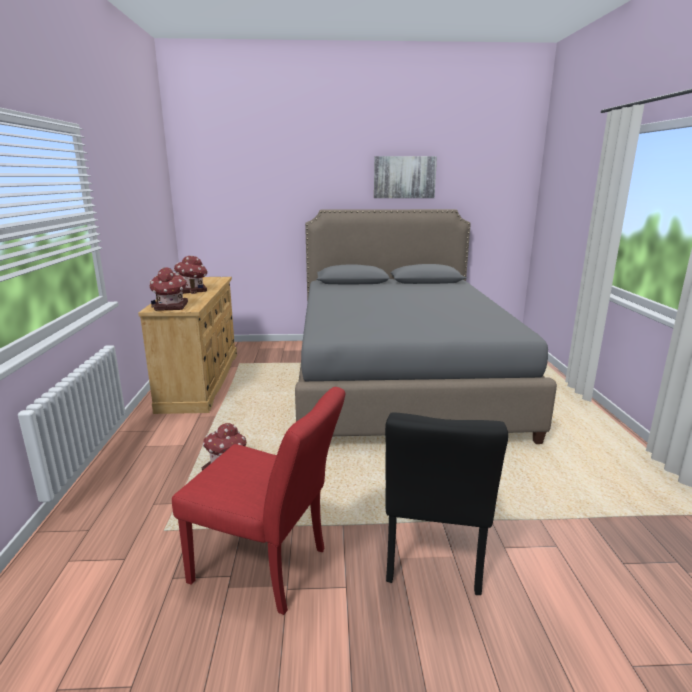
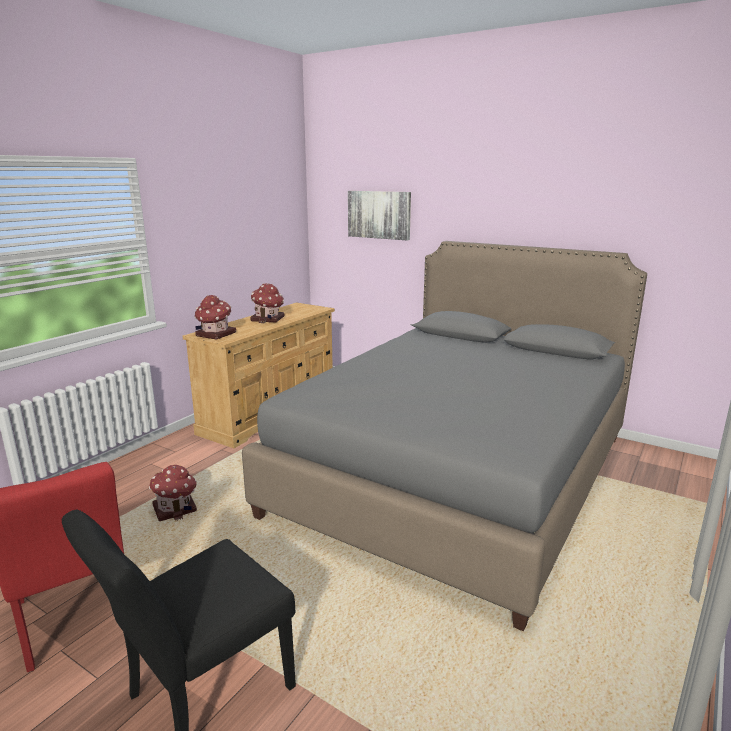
camera: 35 degrees right, 0 degrees up
(404, 177) = (557, 204): picture -> picture (379, 214)

